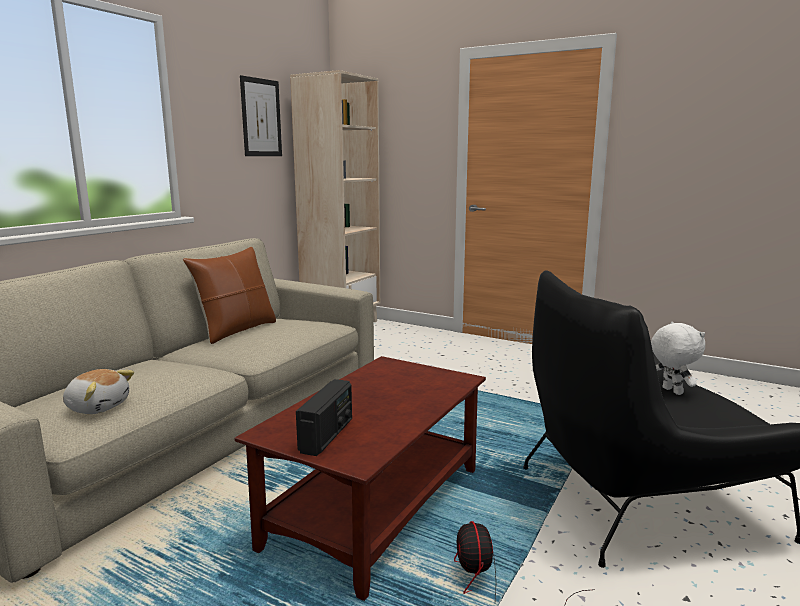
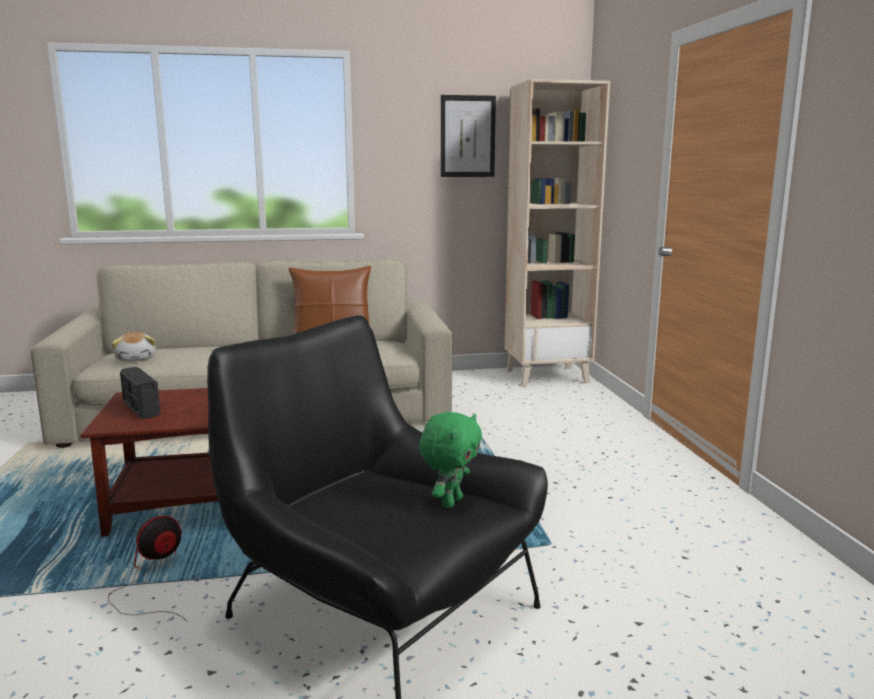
camera: 50 degrees right, 0 degrees up
(327, 435) = (141, 409): radio -> radio turned 75 degrees clockwise
(671, 391) = (450, 502): white plush toy -> green plush toy

